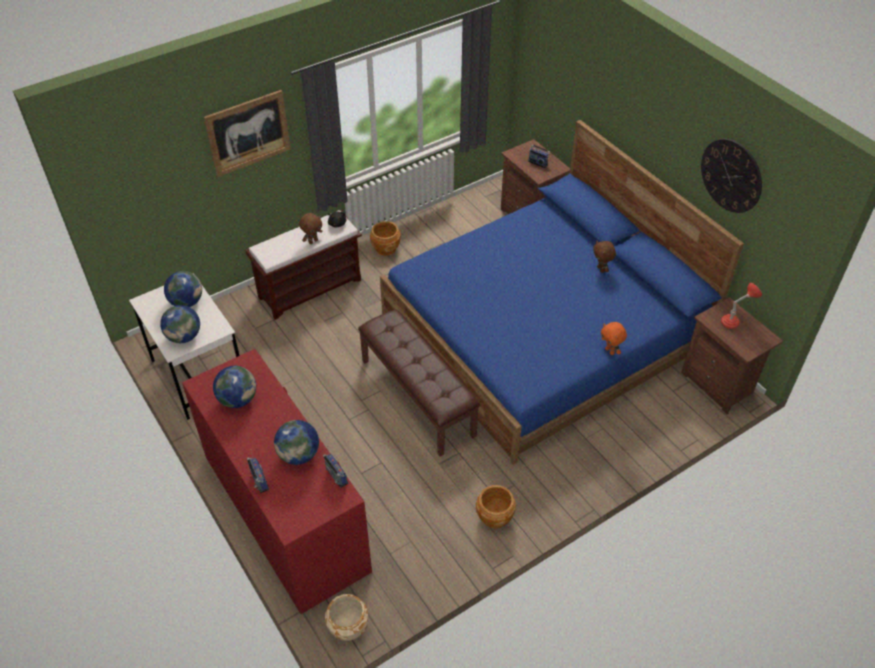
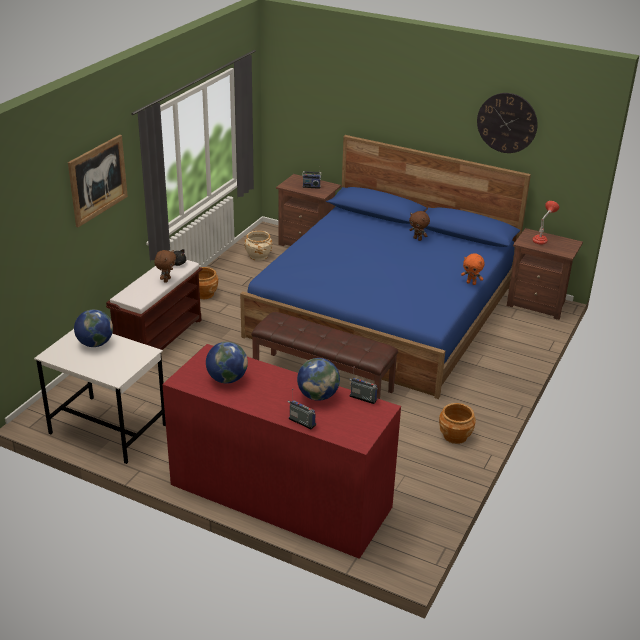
camera: 30 degrees left, 15 degrees down
(184, 337) = (117, 366): globe -> none
(348, 627) = (407, 551): beige planter -> beige planter (258, 256)

